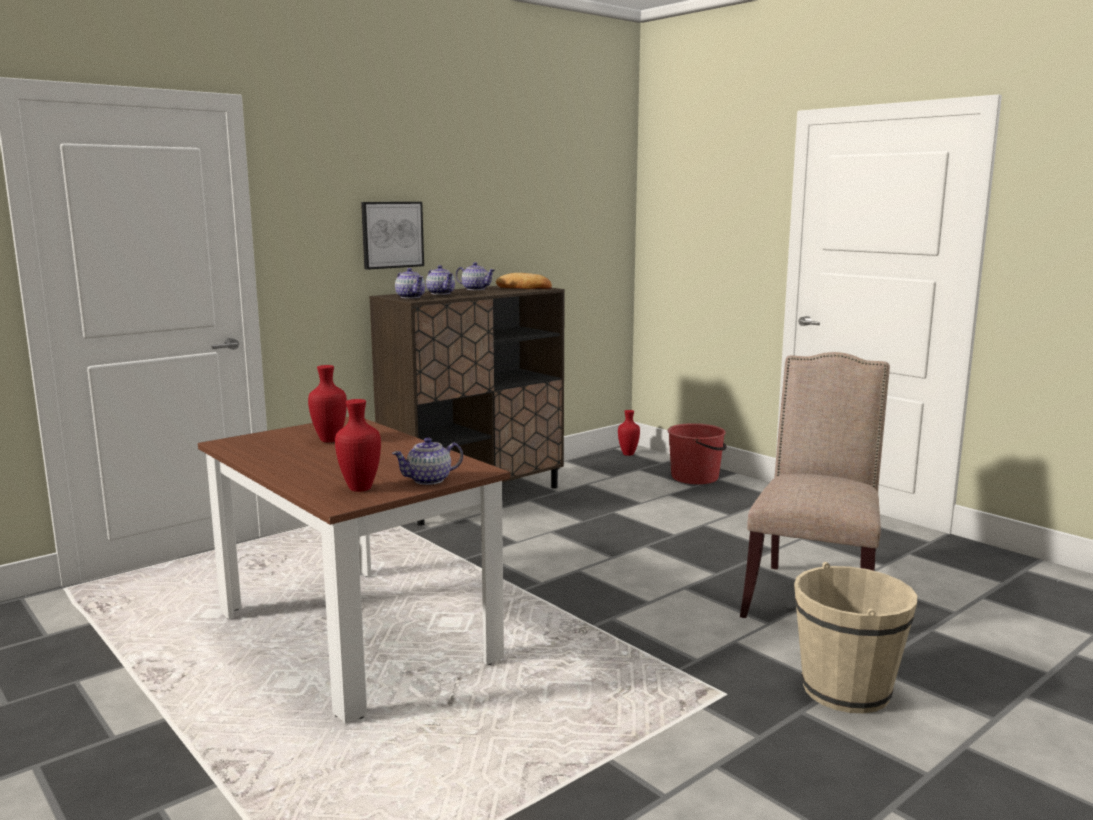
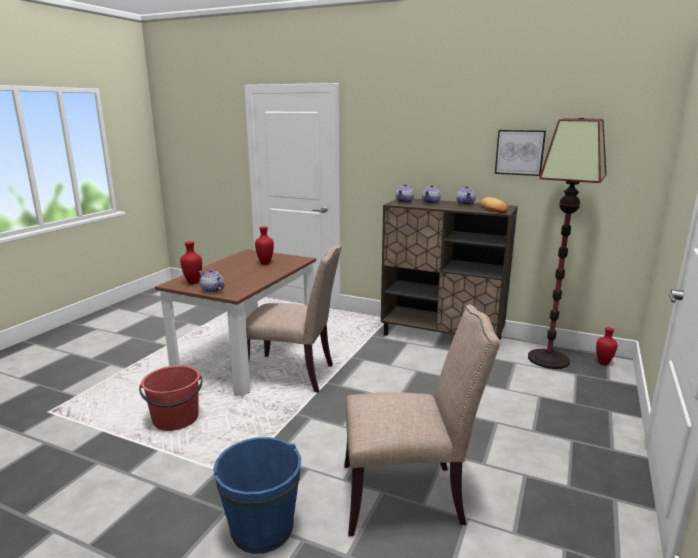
camera: 65 degrees right, 5 degrees up
(392, 234) = (419, 162): picture -> picture (519, 152)
(470, 608) = (293, 374): none -> beige chair
(596, 470) = (548, 359): none -> floor lamp
(695, 477) = (597, 400): red bucket -> red bucket (176, 419)
(846, 690) = (262, 529): beige bucket -> blue bucket

